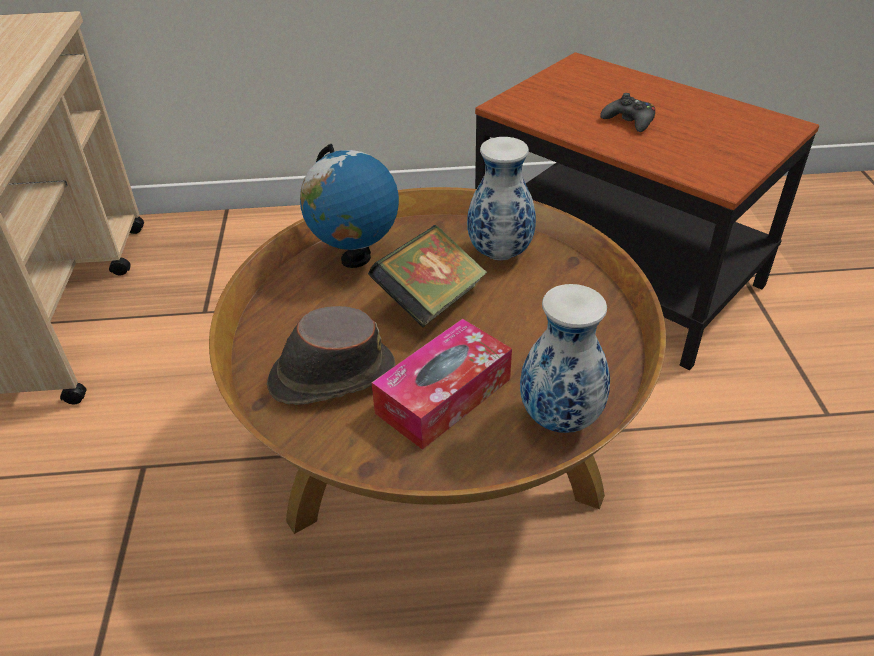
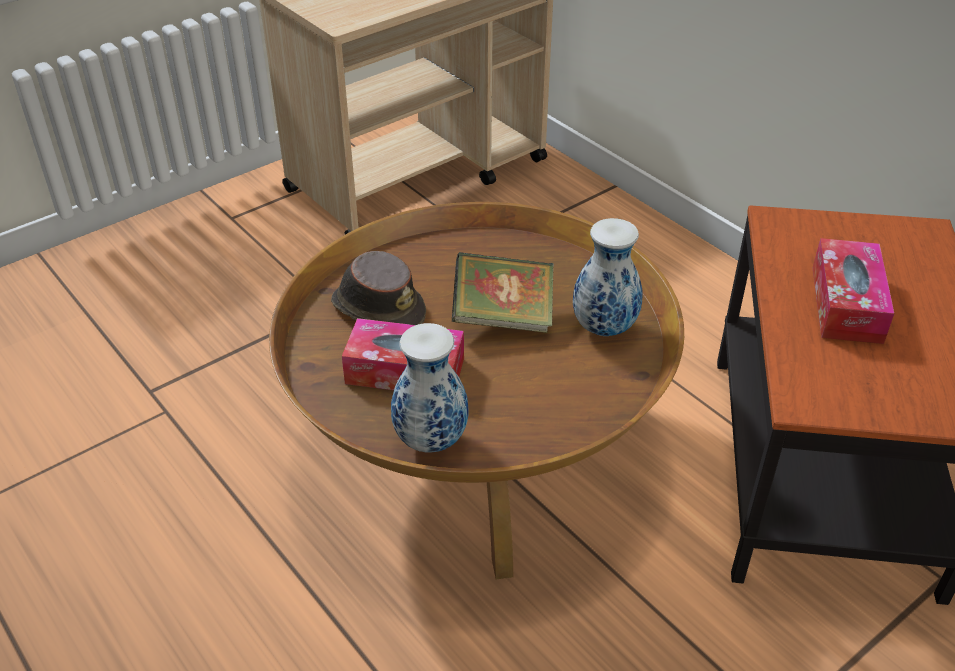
camera: 55 degrees right, 0 degrees up
(355, 259) = (514, 257): globe -> none
(629, 121) = (846, 304): black game controller -> tissue box

